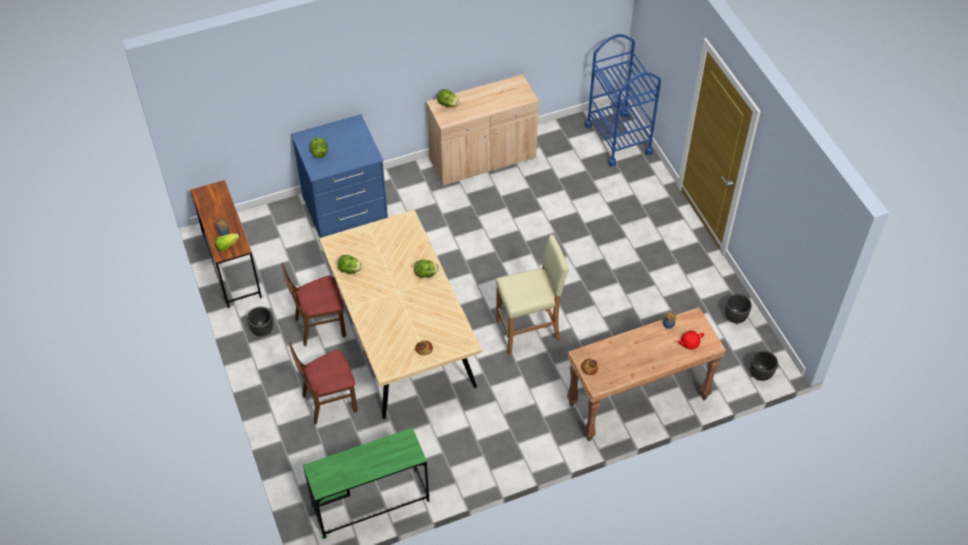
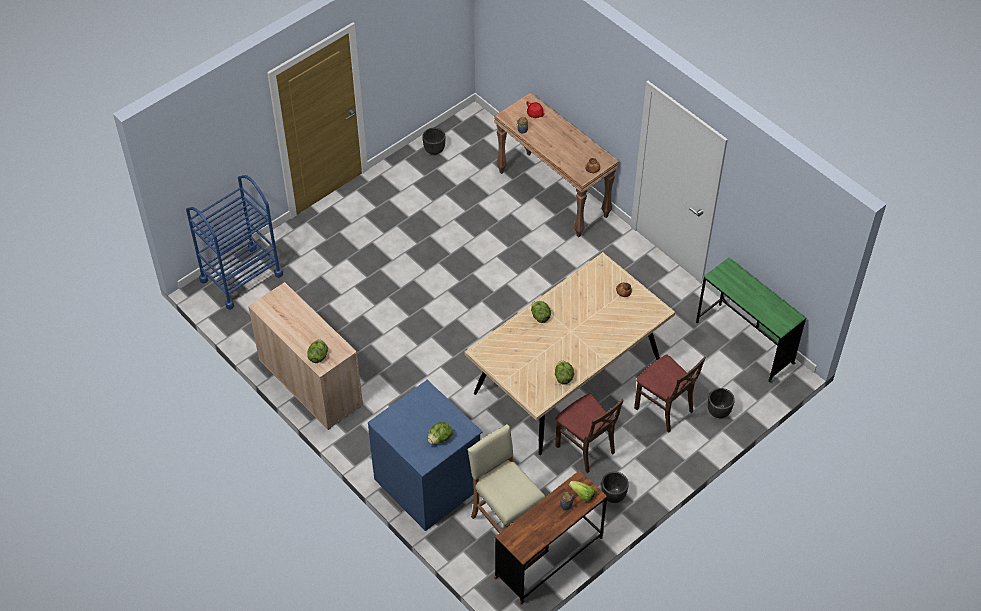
camera: 110 degrees left, 0 degrees up
(529, 331) = (514, 284): beige stool -> beige stool (506, 525)
(760, 374) = (487, 125): black planter -> black planter (718, 412)

